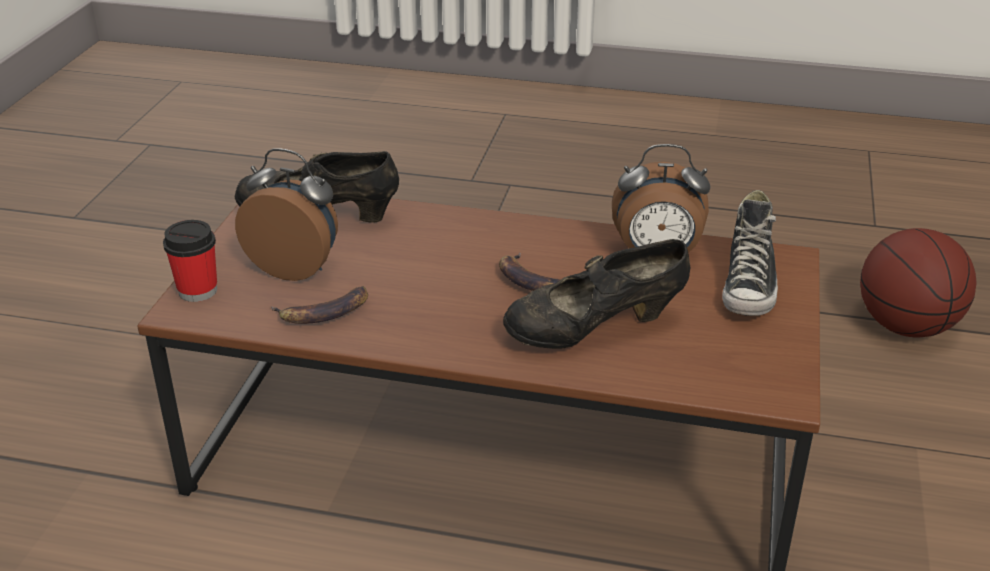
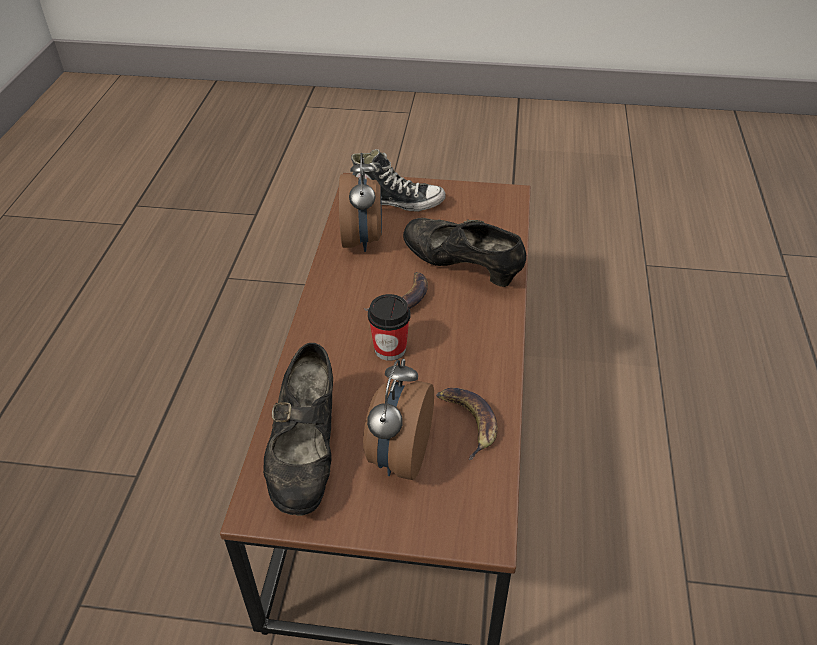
camera: 95 degrees left, 10 degrees up
(198, 290) = (450, 528): cup -> cup (390, 349)
(594, 331) = (462, 268): black shoe -> black shoe turned 150 degrees clockwise
(906, 327) = (256, 225): basketball -> none

